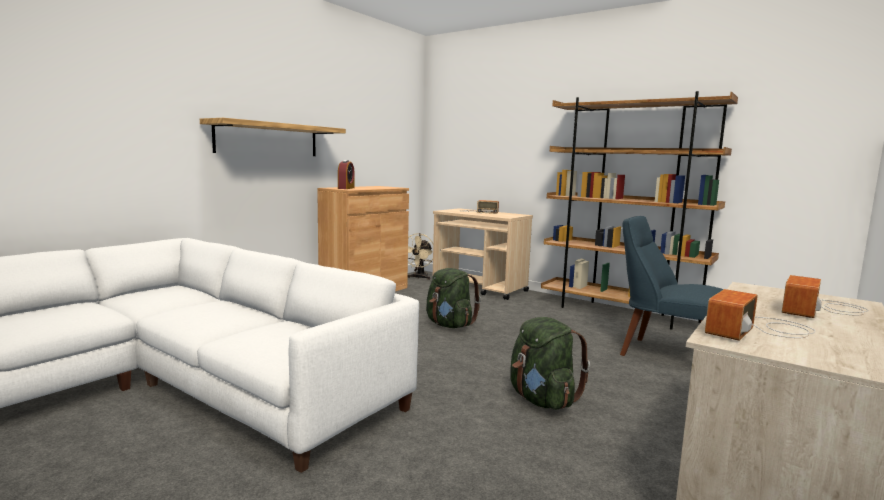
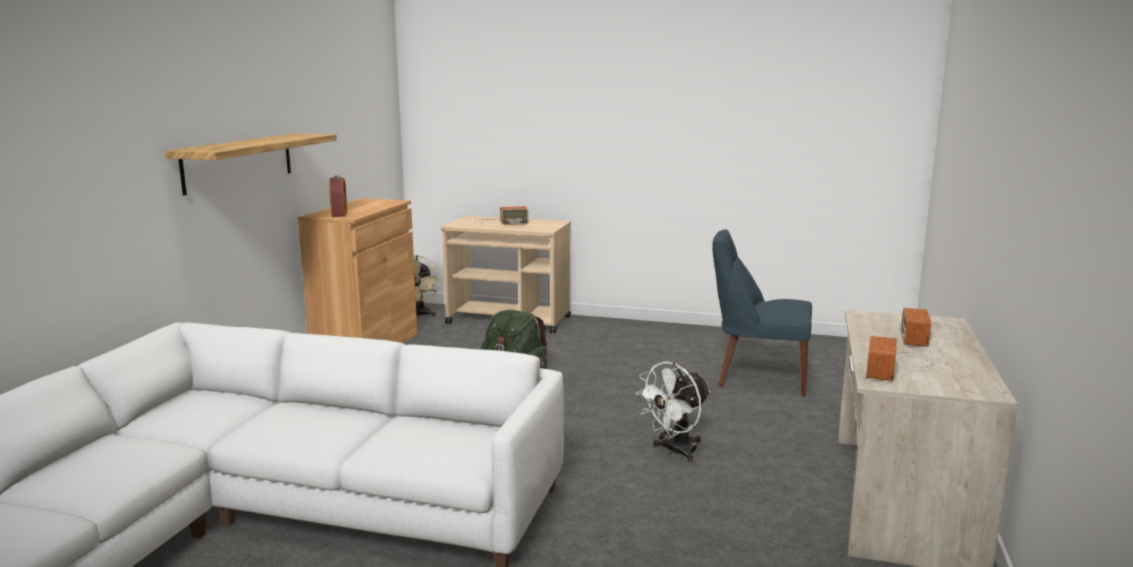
camera: 20 degrees left, 5 degrees up
(542, 400) = (675, 451): green backpack -> white fan
(620, 313) = (689, 332): brown bookcase -> none

